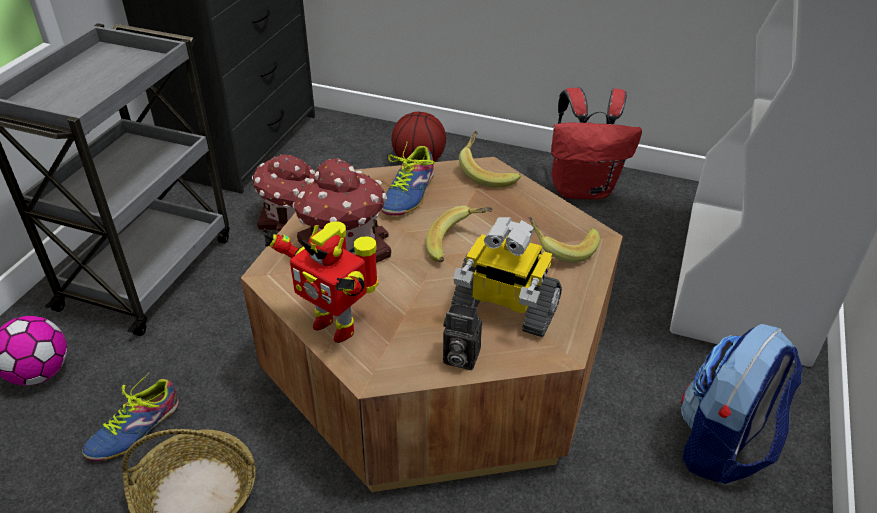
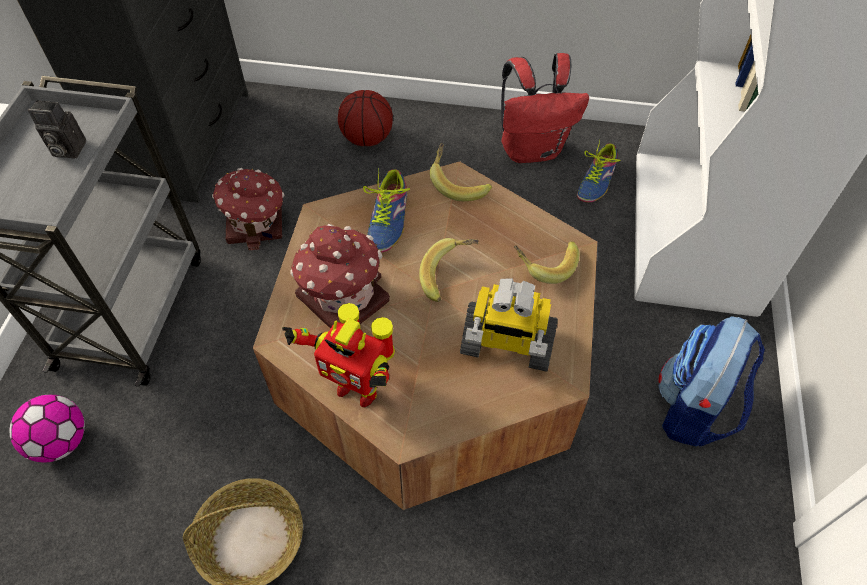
camera: 10 degrees left, 15 degrees up
(135, 429) = (173, 484): shoe -> shoe (596, 181)
(459, 357) = (477, 405): camera -> camera (66, 149)

